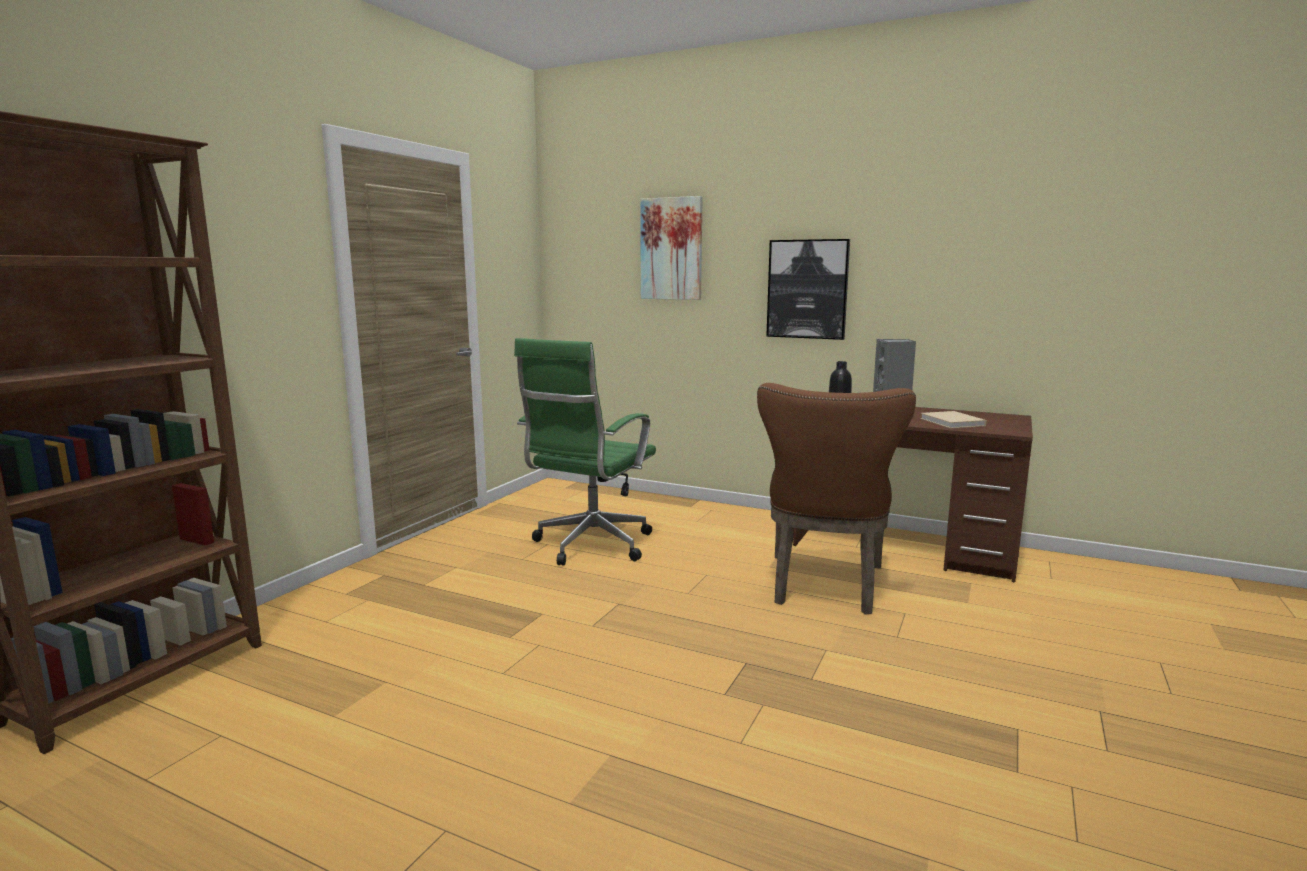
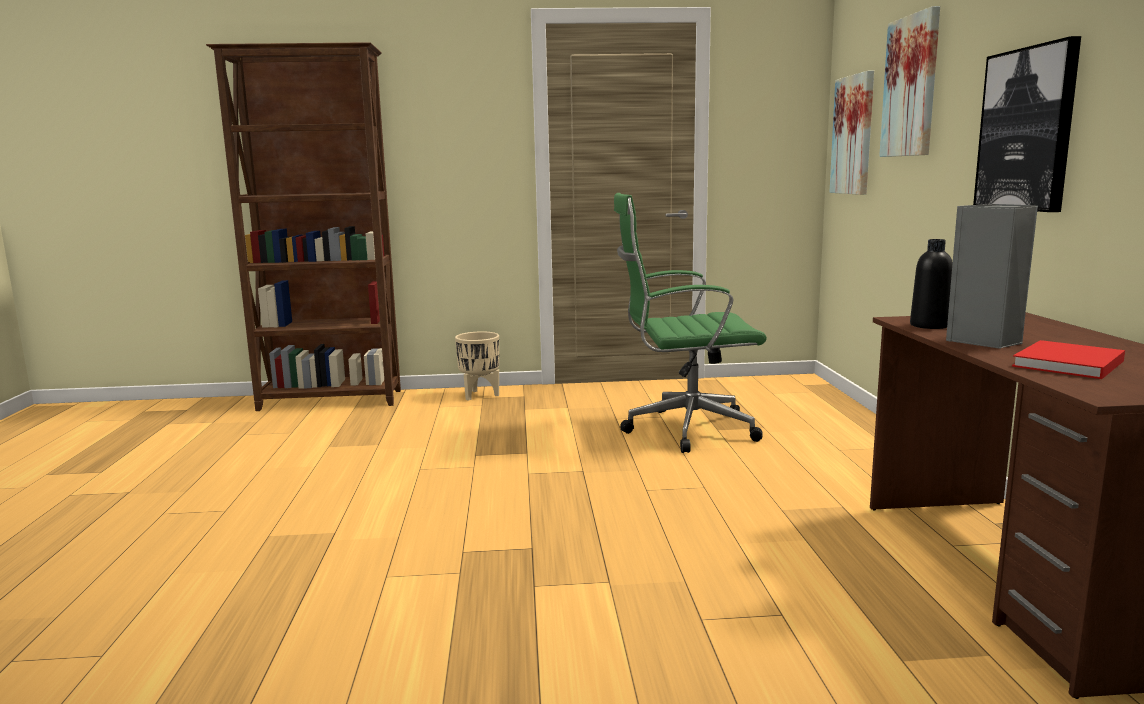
camera: 60 degrees right, 0 degrees up
(335, 593) = (480, 395): none -> beige planter
(589, 279) = (853, 135): none -> picture
(824, 587) = (775, 550): brown chair -> none
(953, 422) = (1067, 364): beige book -> red book

